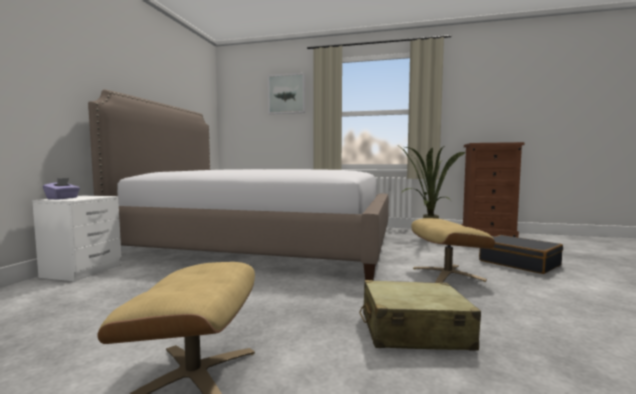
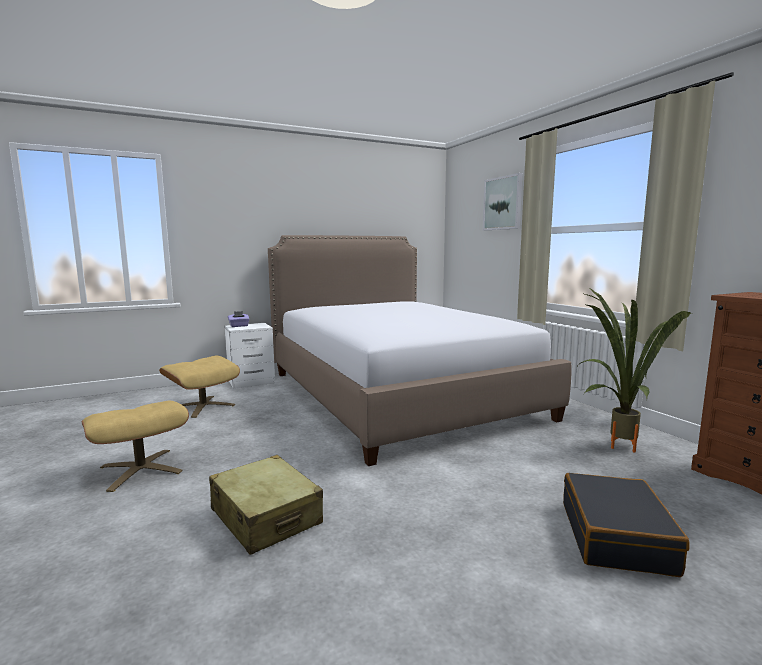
camera: 50 degrees right, 5 degrees up
(447, 274) = (458, 496): beige ottoman -> beige ottoman (203, 406)

